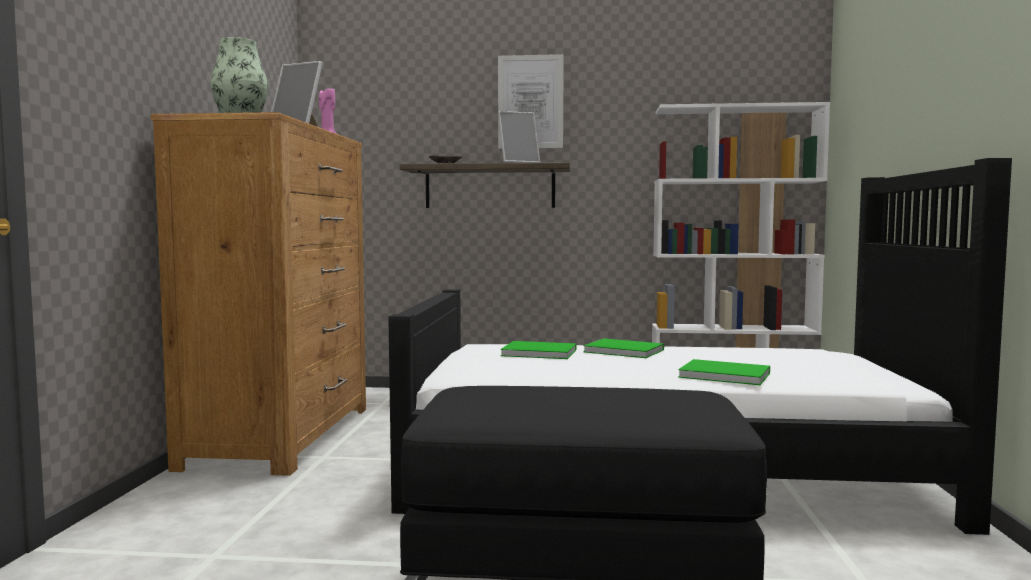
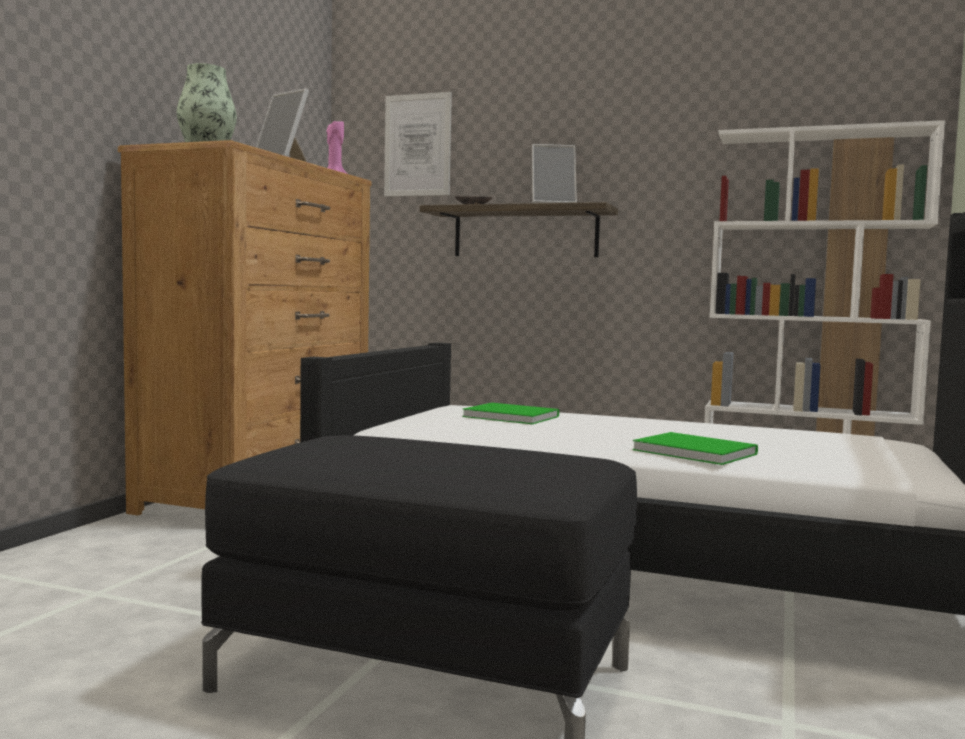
camera: 15 degrees right, 0 degrees up
(530, 102) = (574, 133): picture -> picture (417, 145)
(622, 350) = (612, 420): green book -> none

